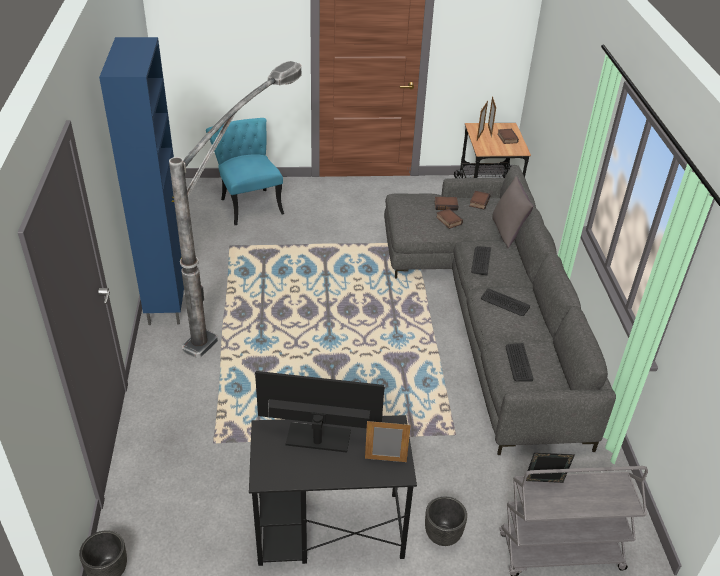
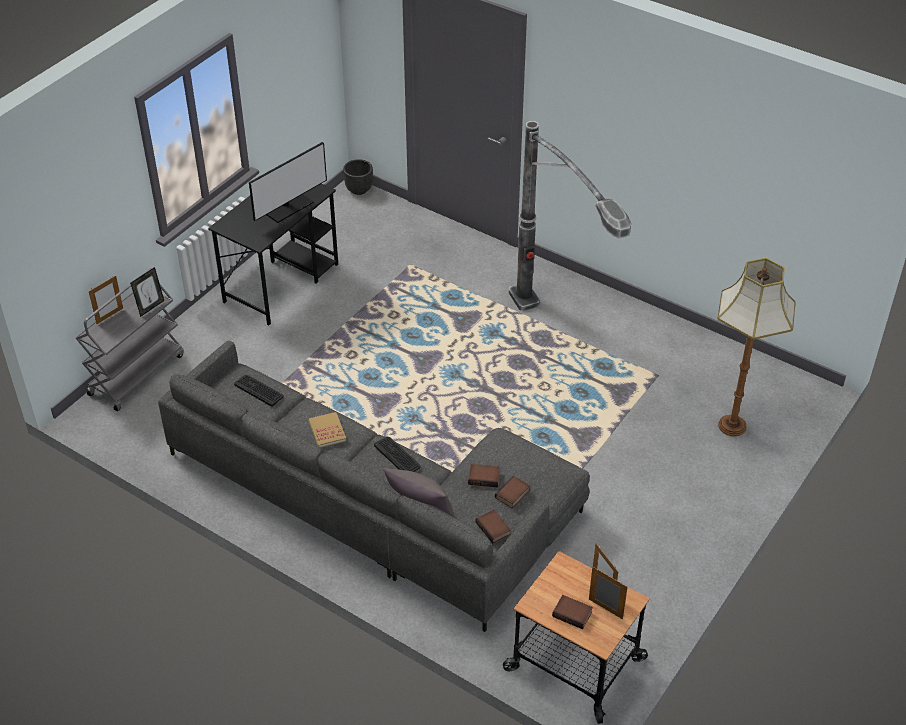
camera: 130 degrees right, 5 degrees up
(168, 300) = (603, 303): blue cabinet -> none
(249, 203) = (733, 426): turquoise chair -> floor lamp
(385, 460) = (239, 225): picture frame -> picture frame (109, 316)
(443, 534) = (215, 329): black planter -> none
(505, 303) = (327, 431): keyboard -> book

